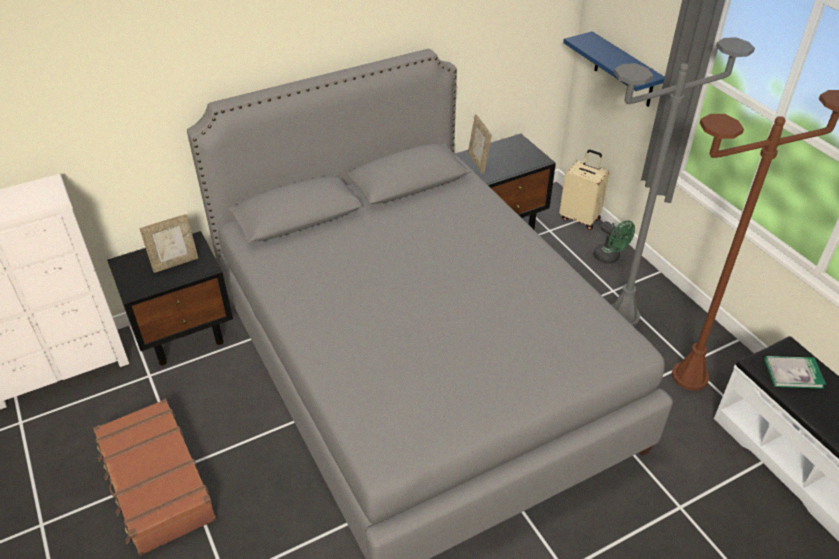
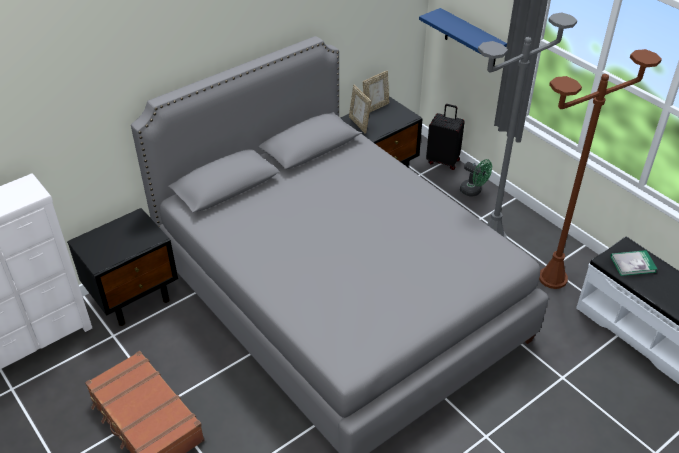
camera: 10 degrees left, 0 degrees up
(175, 263) = (128, 237): picture frame -> picture frame (375, 107)
(580, 218) = (443, 161): beige suitcase -> black suitcase

